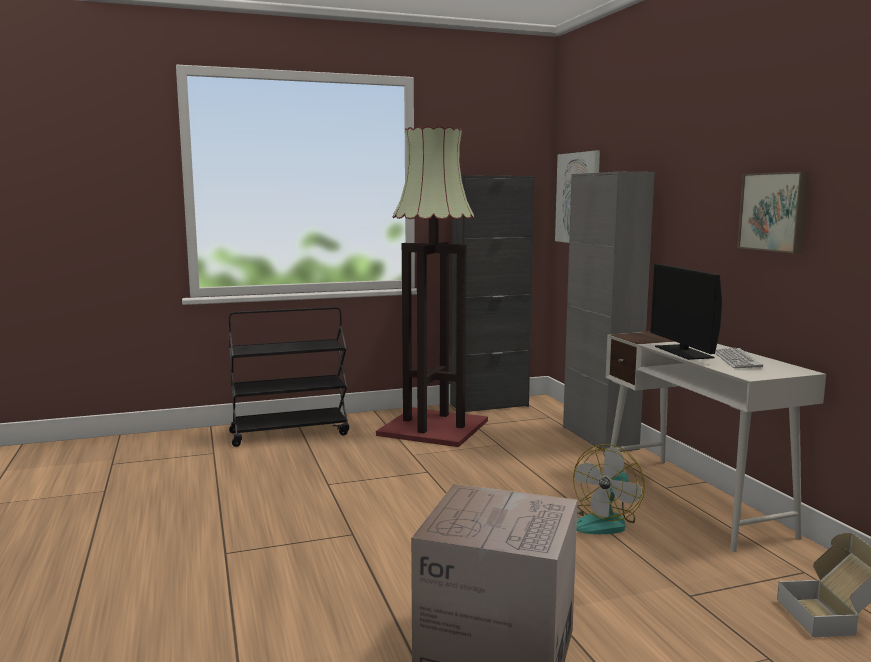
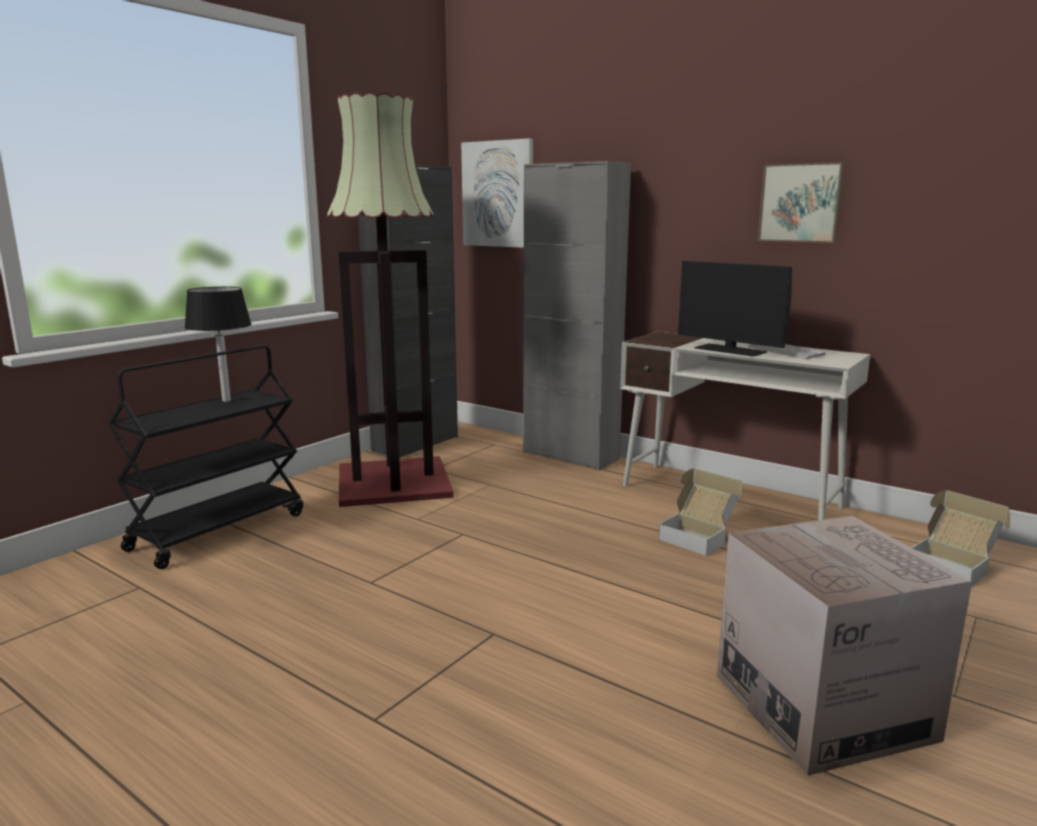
camera: 35 degrees left, 5 degrees up
(308, 343) = (226, 400): none -> black table lamp
(605, 522) = (699, 537): fan -> cardboard box

